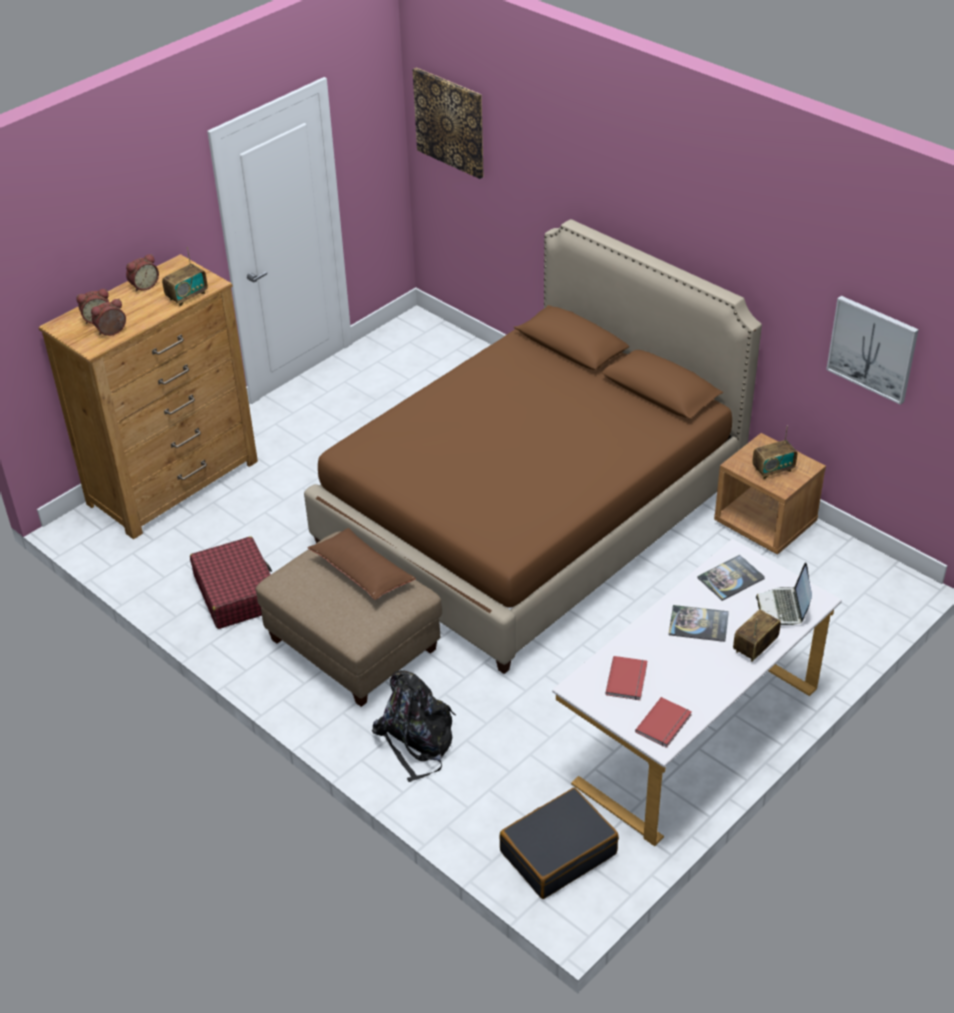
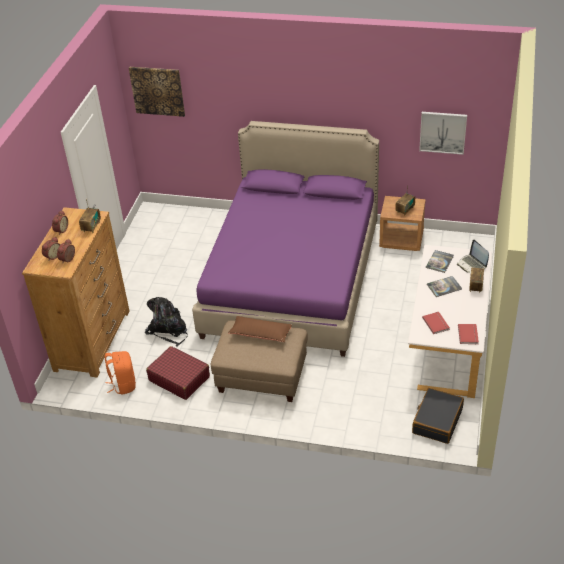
camera: 30 degrees left, 0 degrees up
(157, 566) = (123, 384): none -> orange backpack
(417, 741) = (331, 404): black backpack -> black backpack (168, 330)
(530, 515) = (292, 279): brown bed -> purple bed

